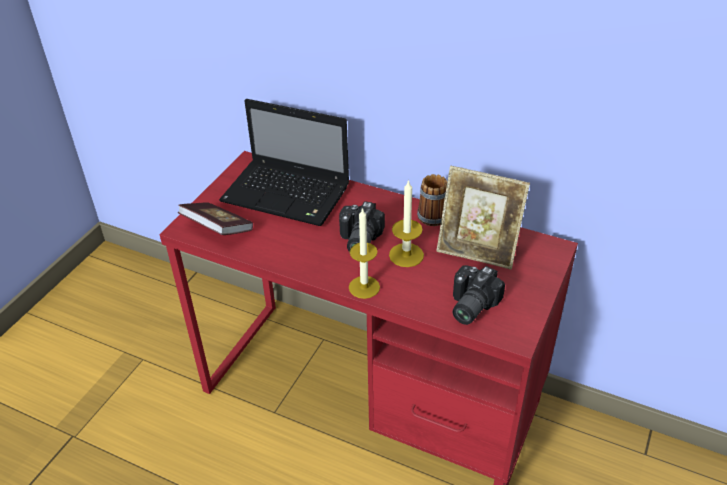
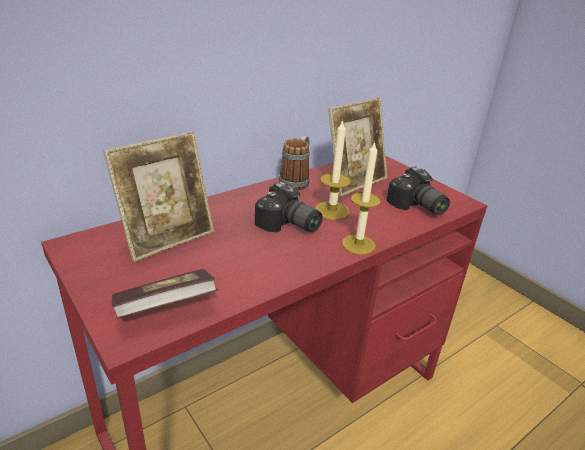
camera: 65 degrees left, 10 degrees down
(289, 194) = (168, 238): laptop -> picture frame

